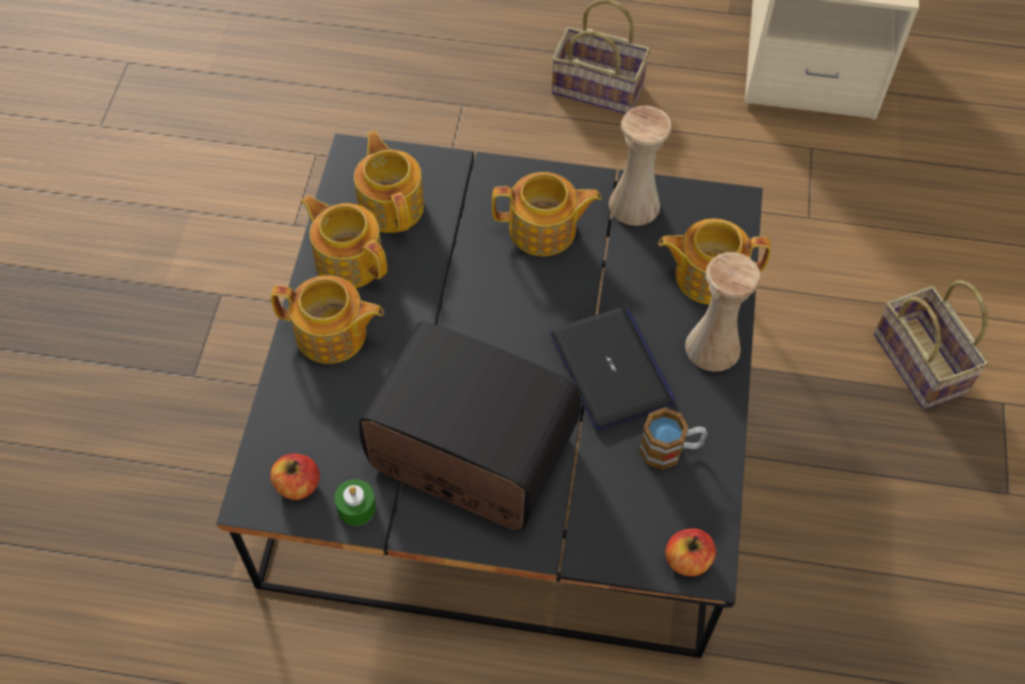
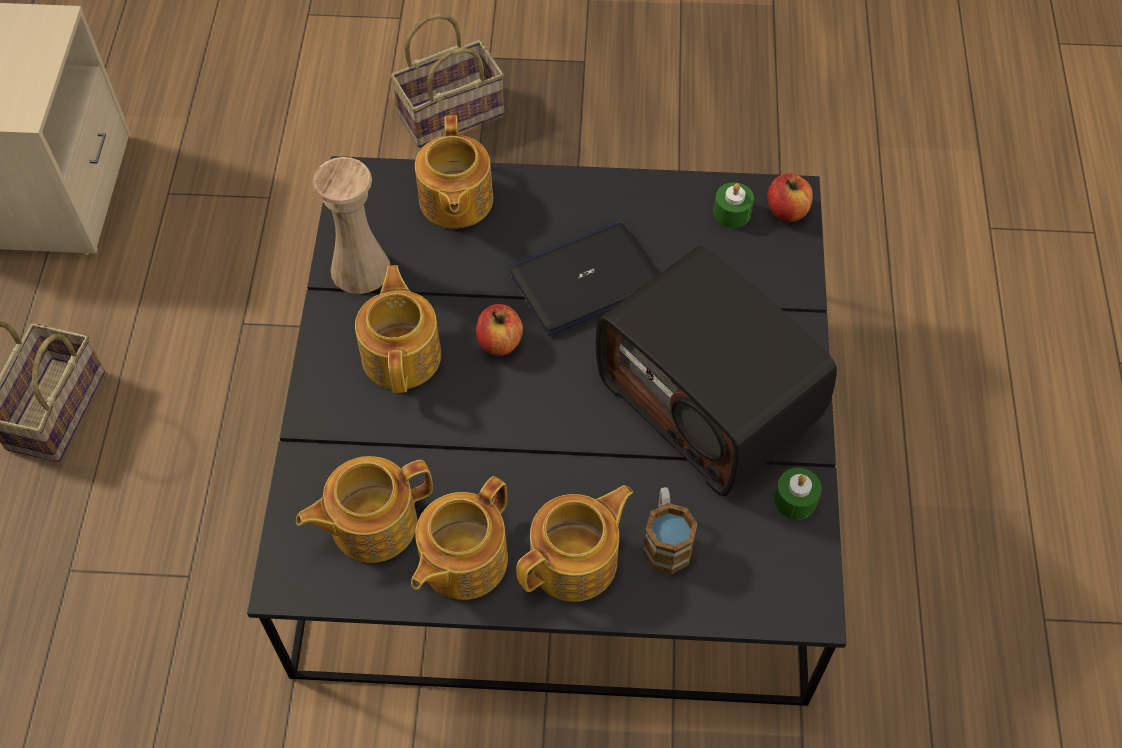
camera: 95 degrees left, 0 degrees up
(298, 485) = (782, 564): apple -> apple (500, 342)
(332, 335) = (576, 561): teapot -> teapot turned 45 degrees clockwise
(468, 454) = (711, 400): radio -> radio turned 60 degrees counterclockwise
(670, 450) = (672, 227): mug -> mug (666, 540)
(686, 507) = (732, 213): none -> green candle
(712, 347) = (546, 195): beige vase -> none

